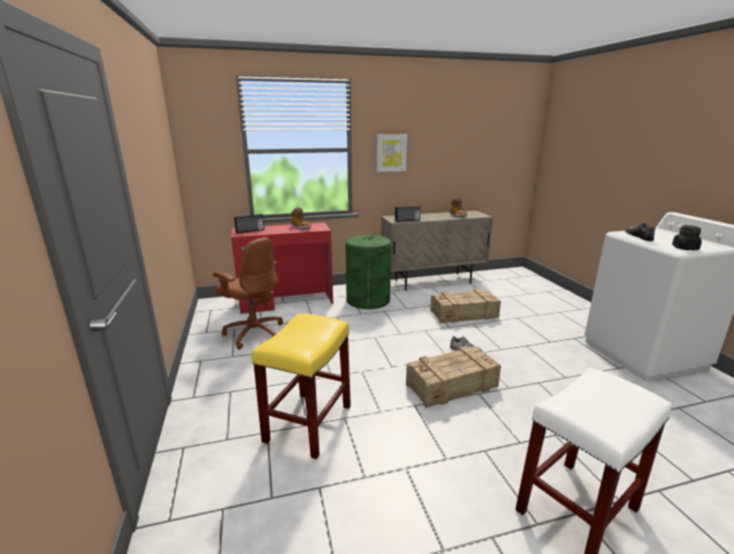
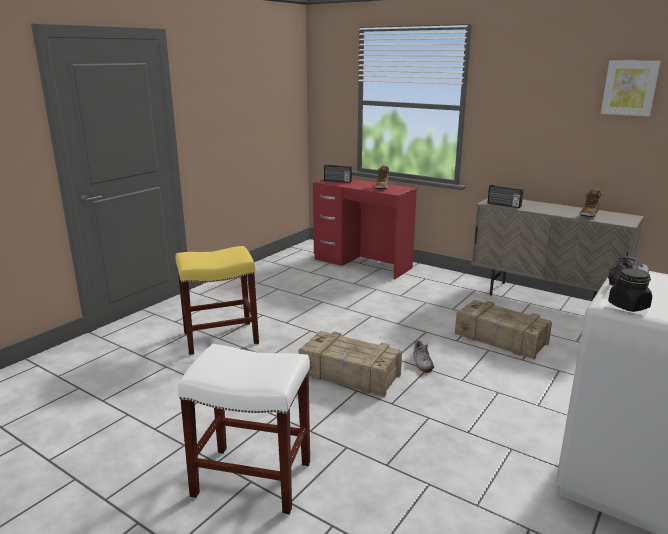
camera: 50 degrees right, 0 degrees up
(254, 333) = (297, 275): brown office chair -> none
(368, 299) = (433, 288): green trash can -> none
(391, 153) = (514, 116): picture -> picture (629, 88)

